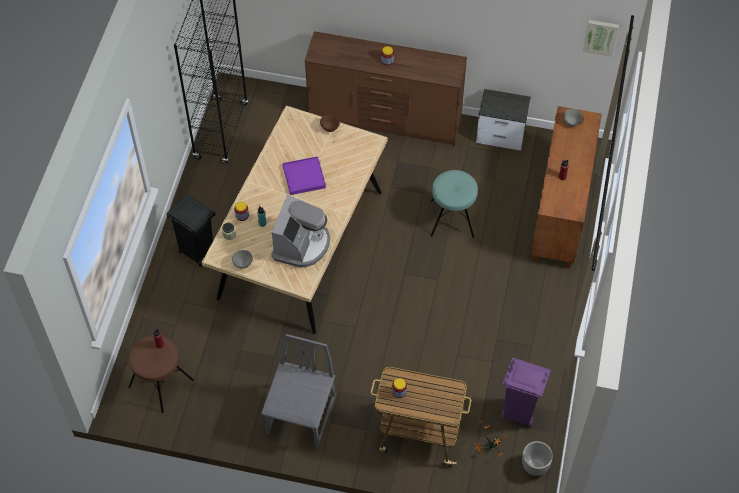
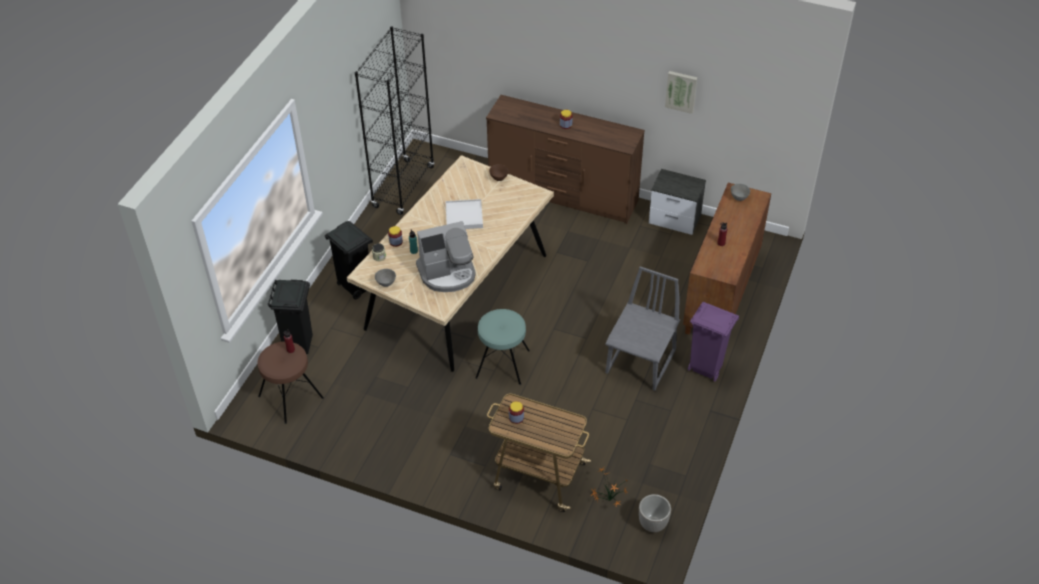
camera: 10 degrees right, 10 degrees down
(155, 324) = (299, 343): none -> black trash can
(301, 244) = (447, 273): coffee machine -> coffee machine turned 45 degrees clockwise
(302, 415) = (423, 444): grey chair -> grey chair (641, 362)
(304, 177) = (464, 216): purple tray -> white tray
(452, 219) = (611, 286): turquoise stool -> turquoise stool (502, 364)
(518, 413) = (645, 471): purple trash can -> purple trash can (705, 368)
(600, 36) = (775, 112): picture -> picture (681, 91)

